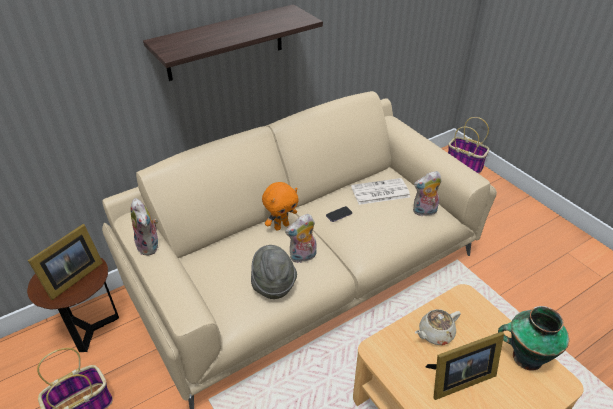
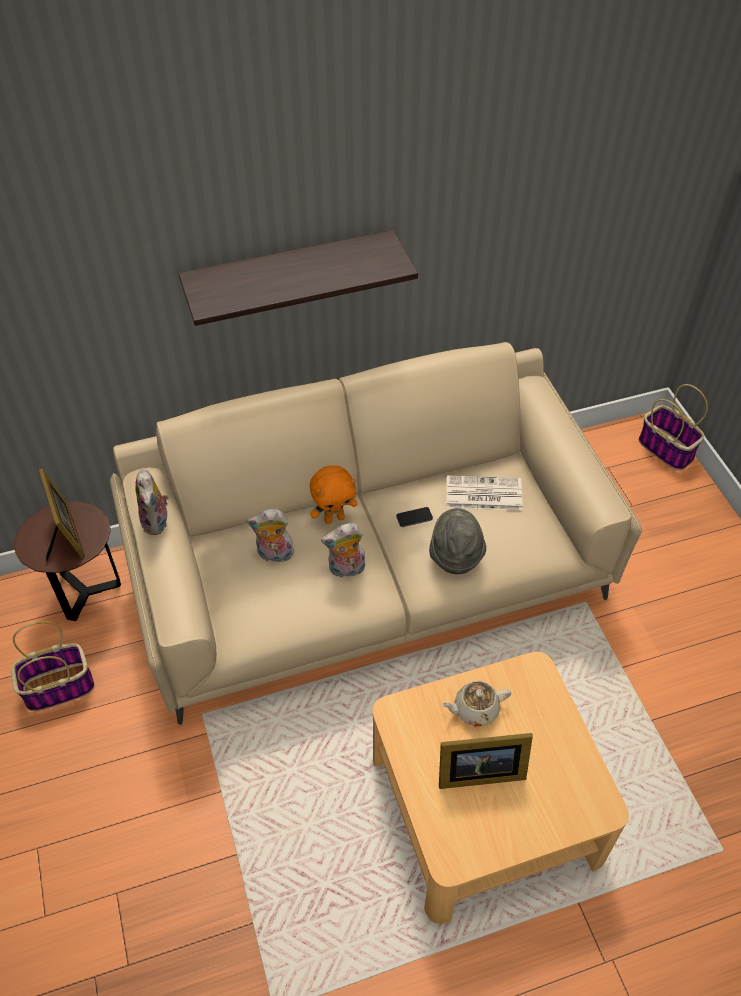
camera: 15 degrees right, 10 degrees up
(71, 278) = (65, 535): picture frame -> picture frame turned 75 degrees counterclockwise
(273, 284) = (297, 599): grey hat -> grey hat (455, 555)
(424, 212) = (533, 537): plush toy -> plush toy (274, 555)
(525, 357) = (574, 766): vase -> none

